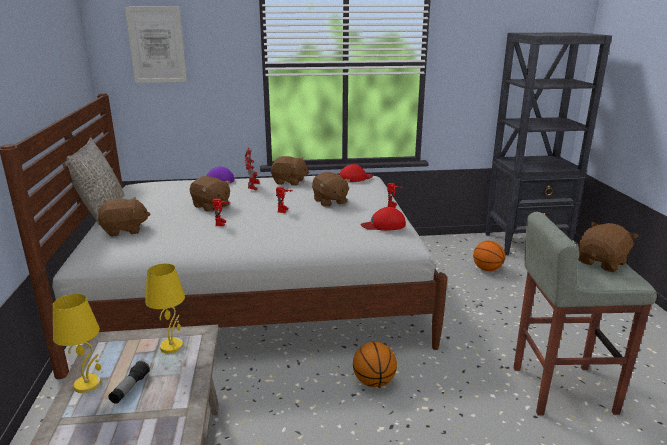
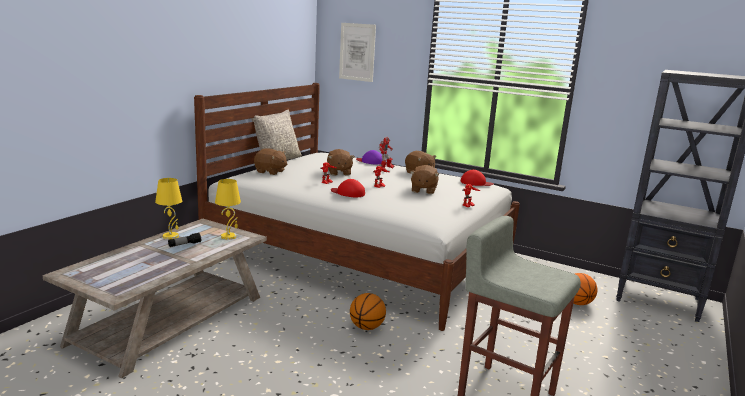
camera: 35 degrees right, 5 degrees down
(384, 225) = (433, 212): red cap -> red cap (348, 193)
(602, 263) = (547, 276): brown plush toy -> none

